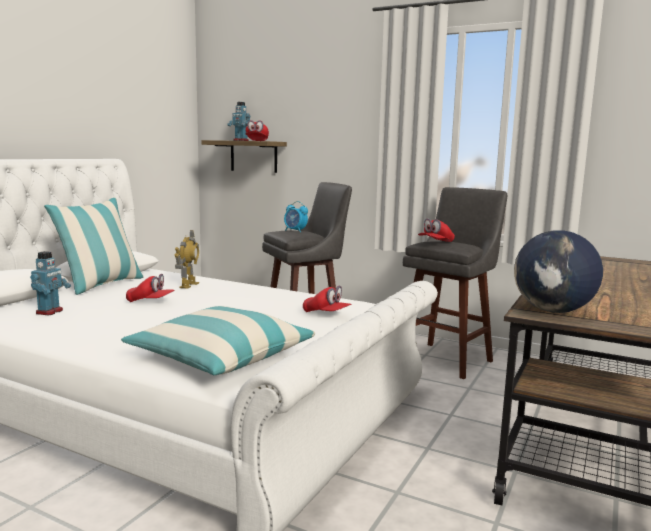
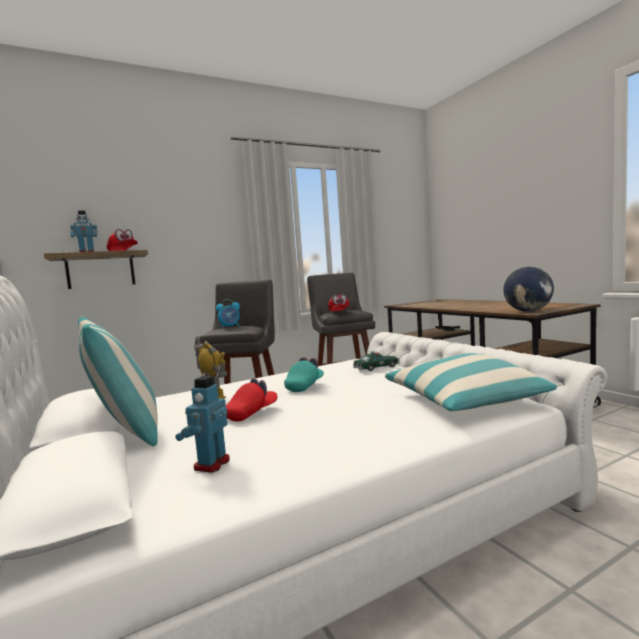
camera: 55 degrees left, 5 degrees down
(50, 312) = (211, 464): toy robot -> toy robot turned 120 degrees counterclockwise
(232, 301) = (305, 386): none -> turquoise cap
(326, 314) = (376, 368): red cap -> toy car

